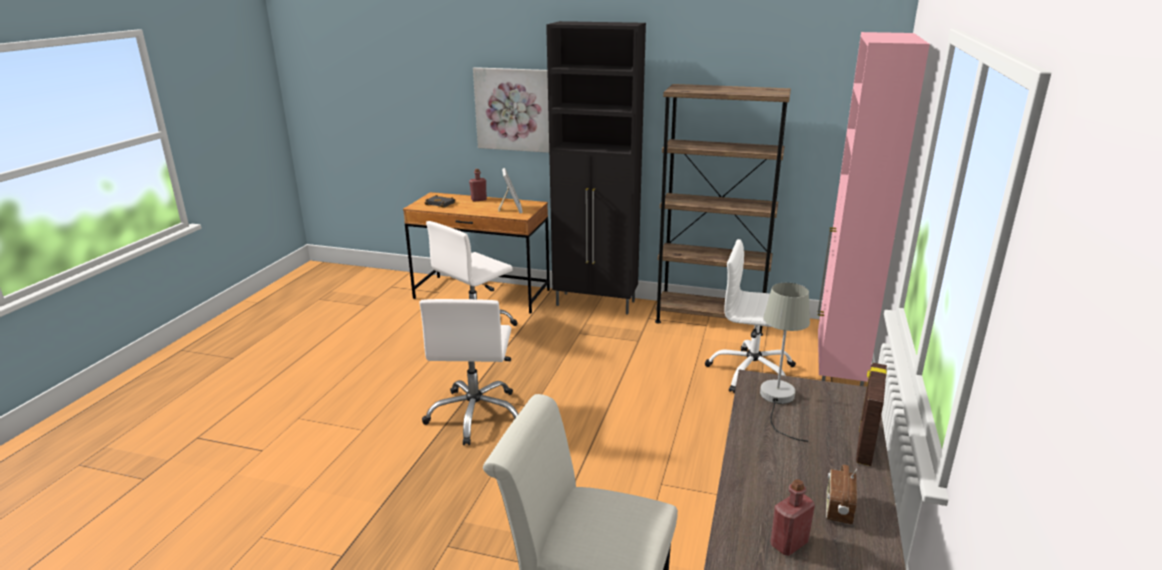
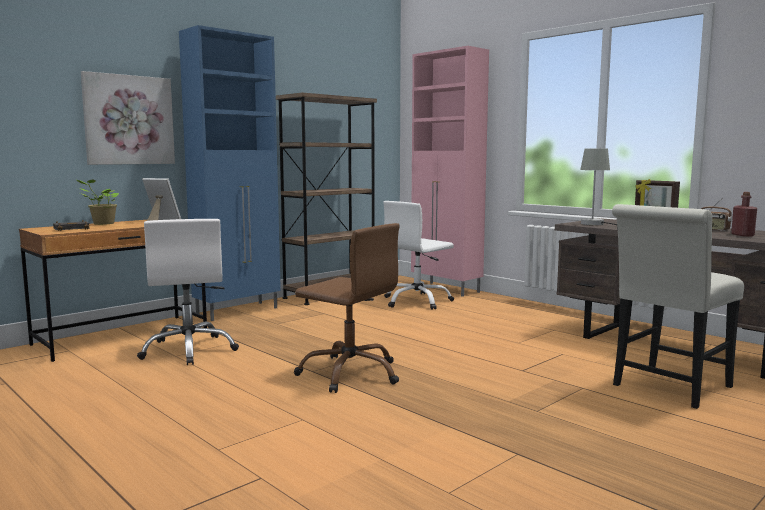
camera: 60 degrees left, 15 degrees down
(476, 415) = (350, 373): white office chair -> brown office chair
(479, 199) = (102, 223): red bottle -> potted plant
(596, 304) = (239, 311): black cabinet -> blue cabinet

